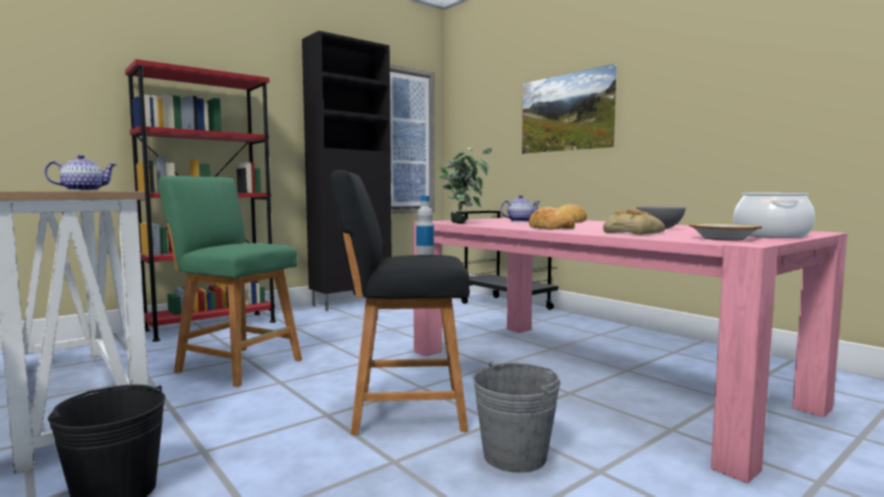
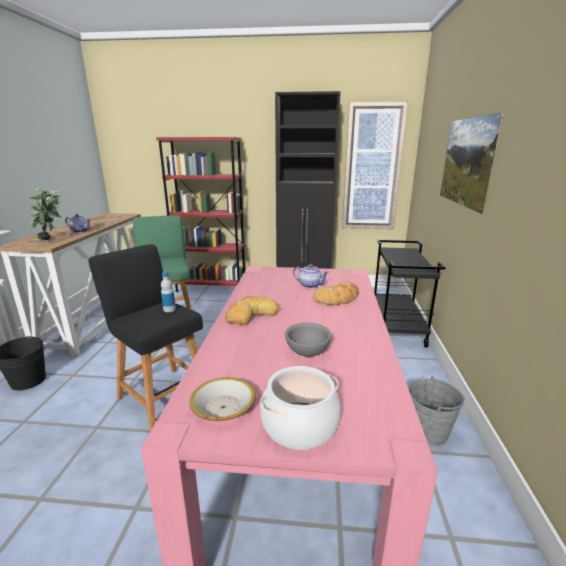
camera: 45 degrees right, 15 degrees up
(464, 223) = (255, 280): potted plant -> potted plant (52, 239)
(515, 456) = (132, 463): grey bucket -> grey bucket (428, 431)
(632, 233) = (242, 354): bread -> none

